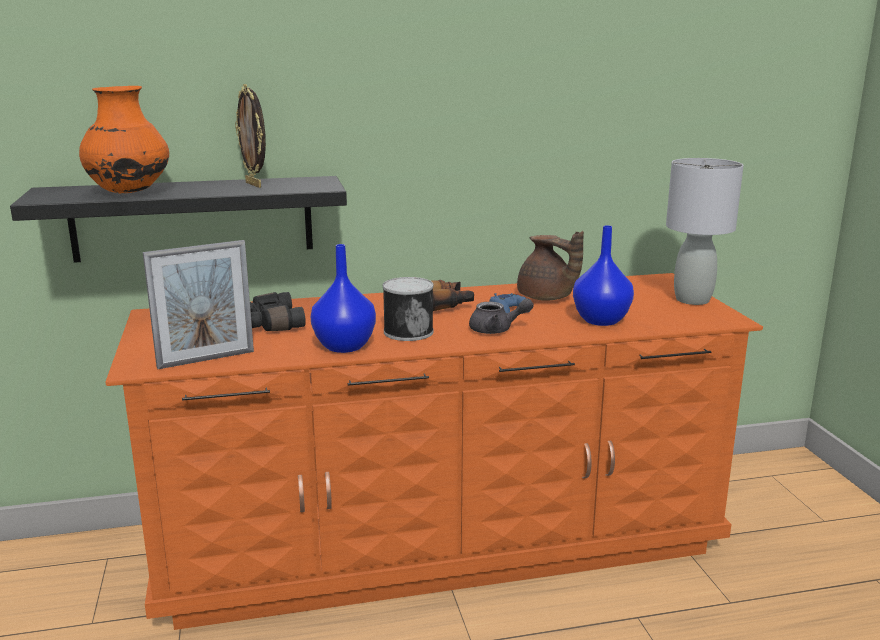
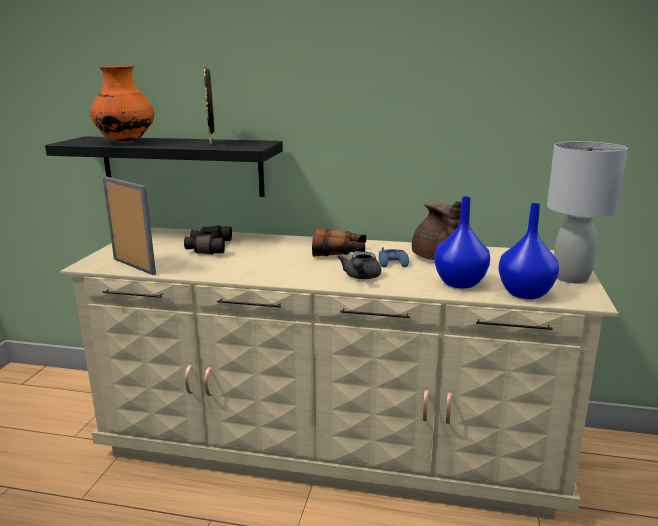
camera: 25 degrees right, 0 degrees up
(206, 359) = (134, 266): picture frame -> picture frame turned 135 degrees counterclockwise
(343, 346) = (231, 272): blue vase -> blue vase (524, 293)
(408, 331) = (292, 268): can -> none
(439, 541) = (331, 442): orange dresser -> beige dresser
(497, 330) = (361, 277): grey teapot -> grey teapot turned 75 degrees clockwise

